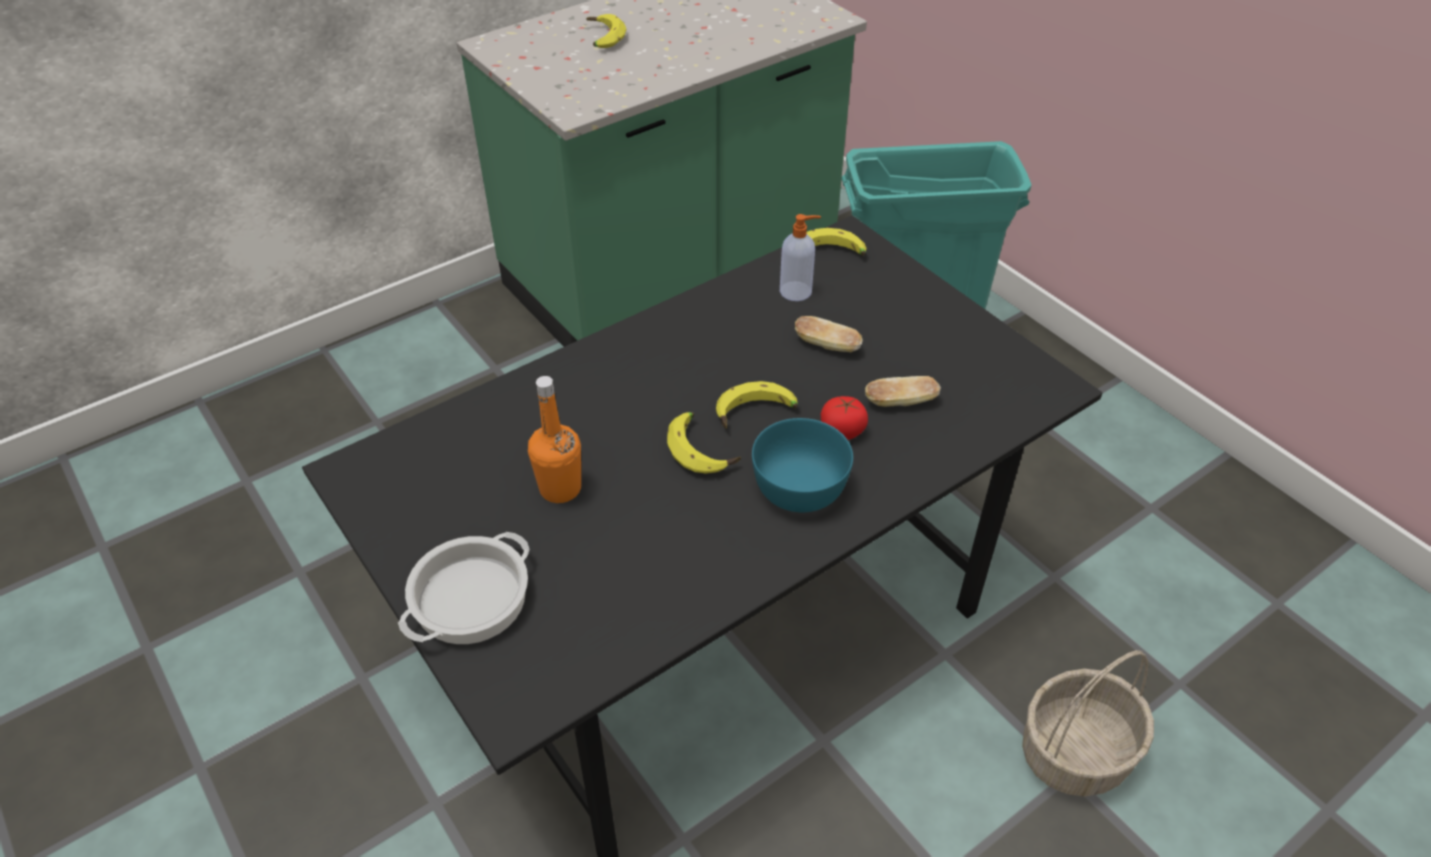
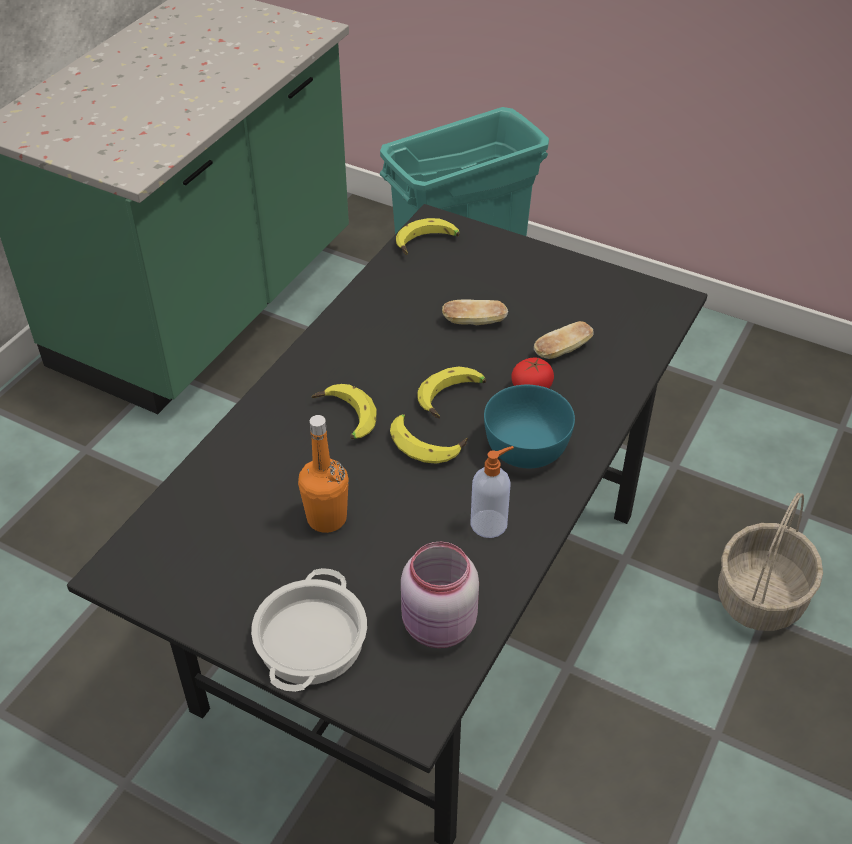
camera: 25 degrees left, 0 degrees up
(595, 634) = (438, 627): none -> pink jar
(601, 38) = (112, 95): banana -> banana (344, 418)
(797, 291) = (420, 283): soap dispenser -> soap dispenser (490, 523)

